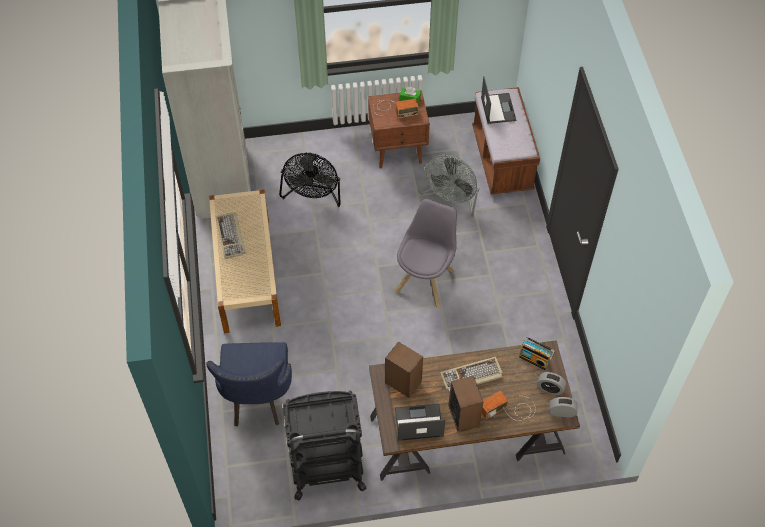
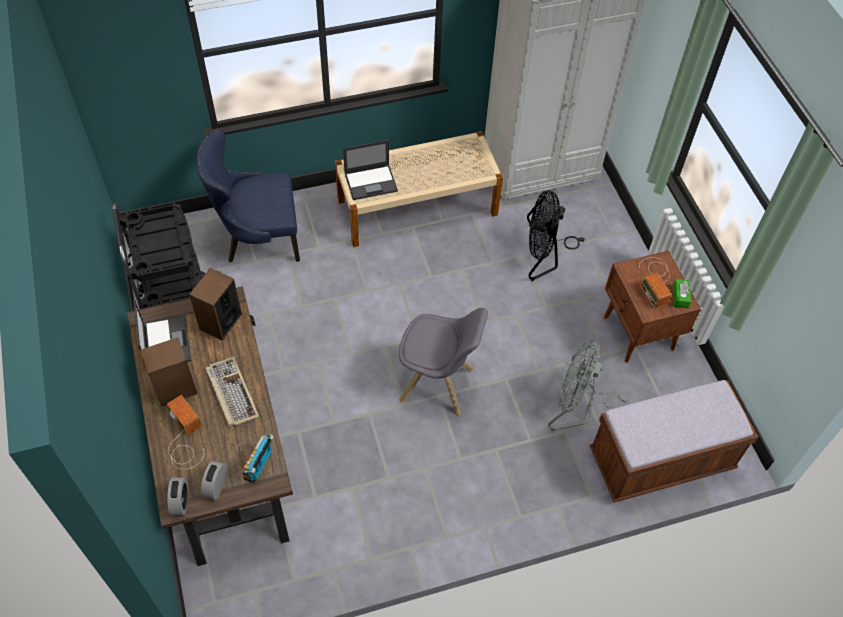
camera: 80 degrees right, 0 degrees up
(231, 236) = (428, 158): keyboard -> none
(498, 108) = (702, 408): laptop -> laptop (371, 182)

